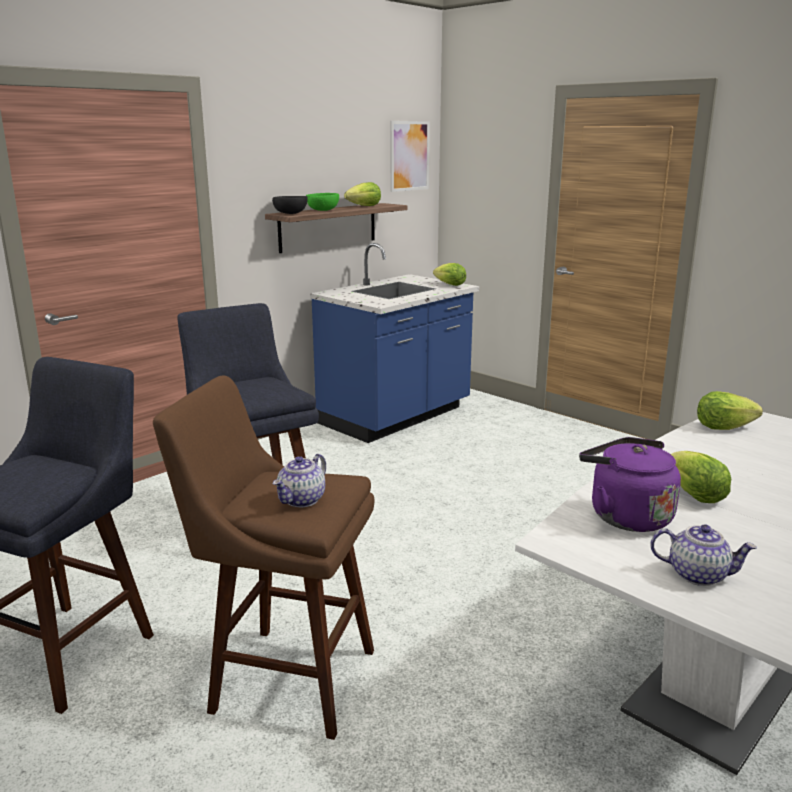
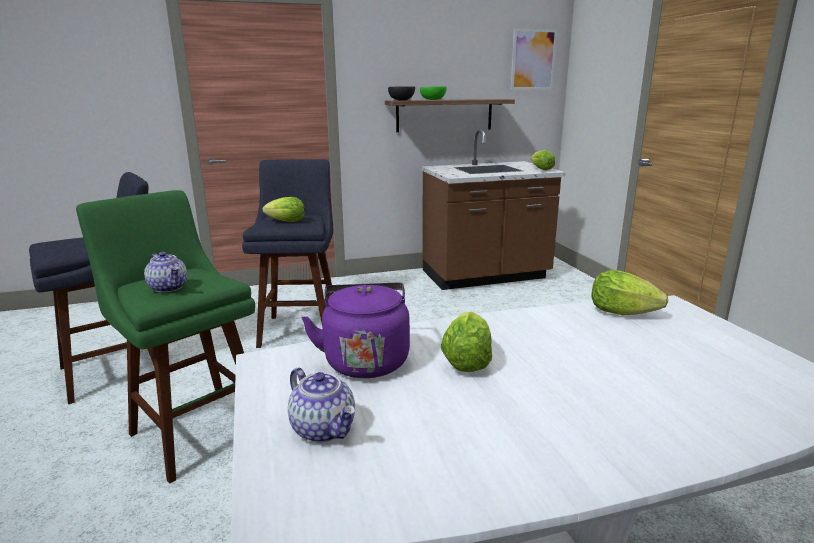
camera: 30 degrees right, 0 degrees up
(284, 677) = (194, 429): brown stool -> green stool
(302, 500) = (169, 287): teapot -> teapot turned 105 degrees counterclockwise
(365, 206) = (476, 99): lettuce -> lettuce (287, 222)
(396, 417) = (485, 276): blue counter -> brown counter

